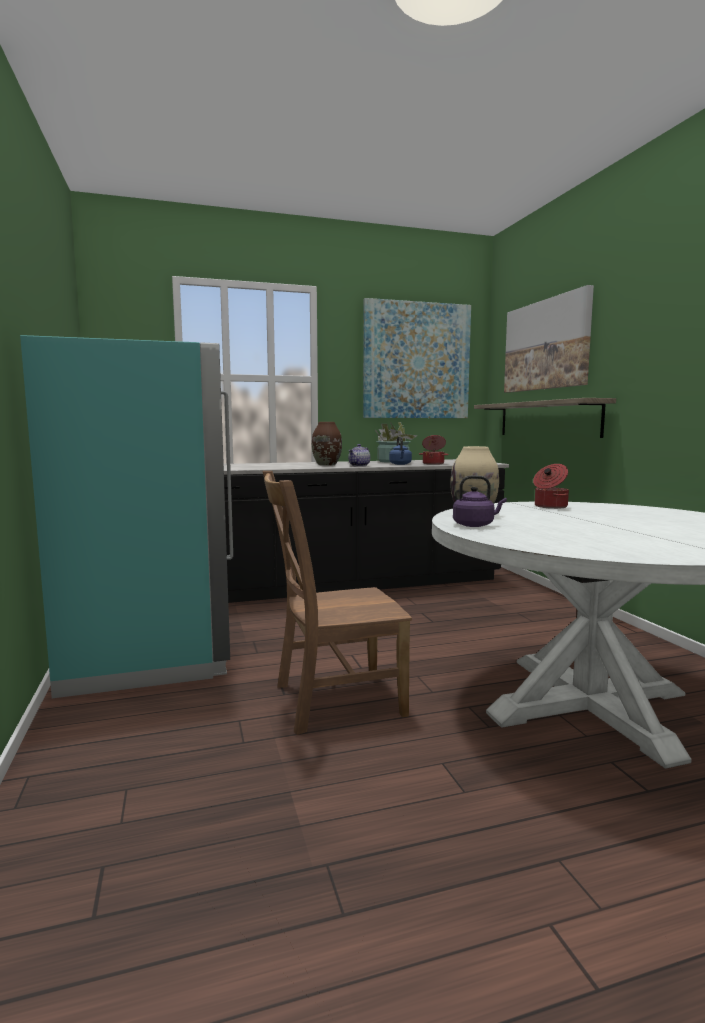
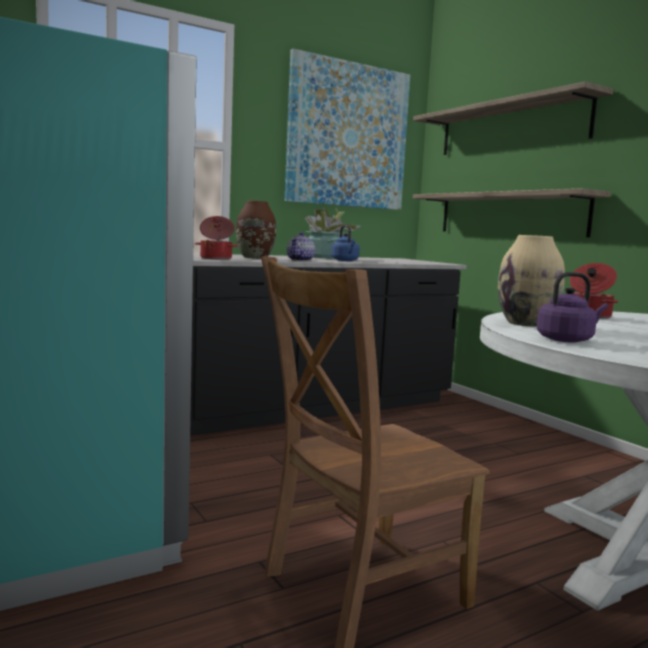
camera: 15 degrees left, 0 degrees up
(433, 463) = (382, 261): cooking pot -> cooking pot (216, 258)
(546, 345) = (510, 127): picture -> shelf

